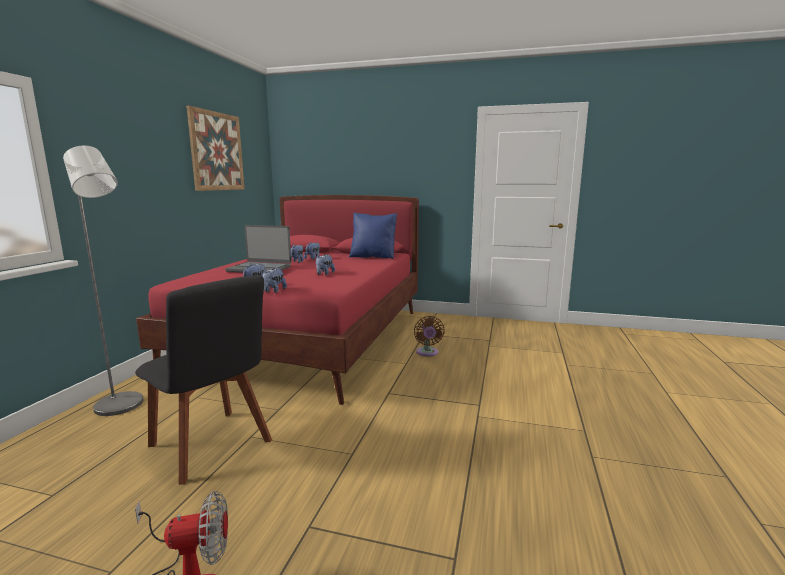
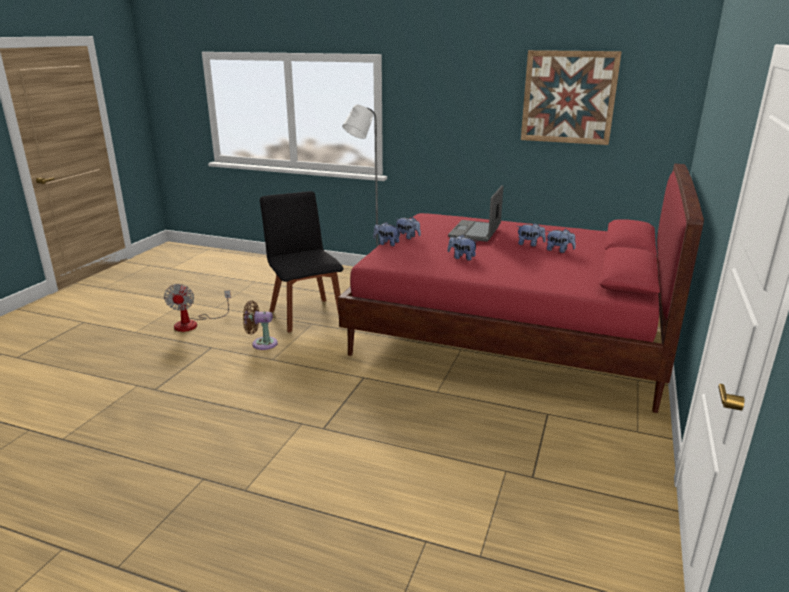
camera: 95 degrees right, 10 degrees up
(213, 446) = (305, 314): black chair -> black chair turned 105 degrees clockwise
(373, 257) = (589, 280): blue pillow -> none
(427, 353) = (470, 410): brown fan -> brown fan (261, 343)

